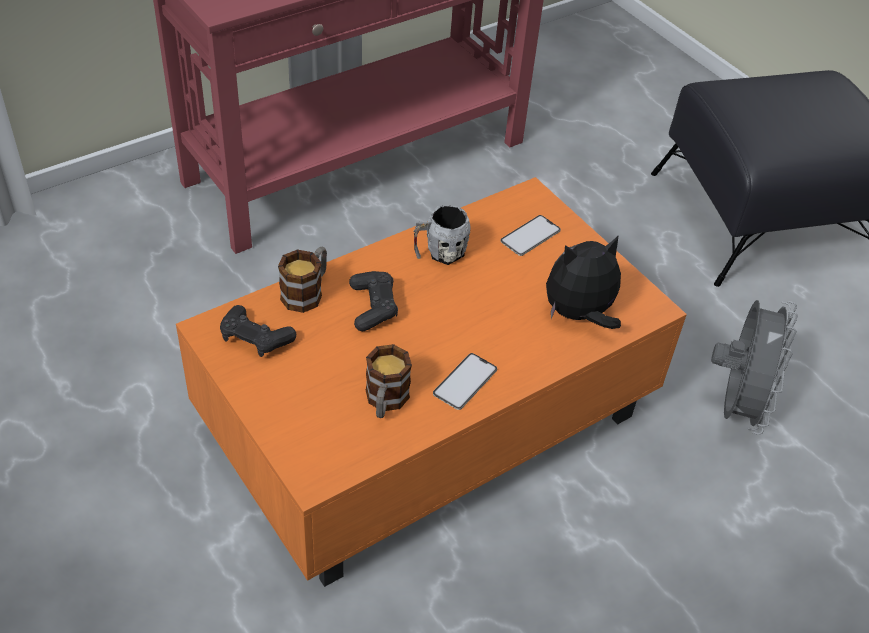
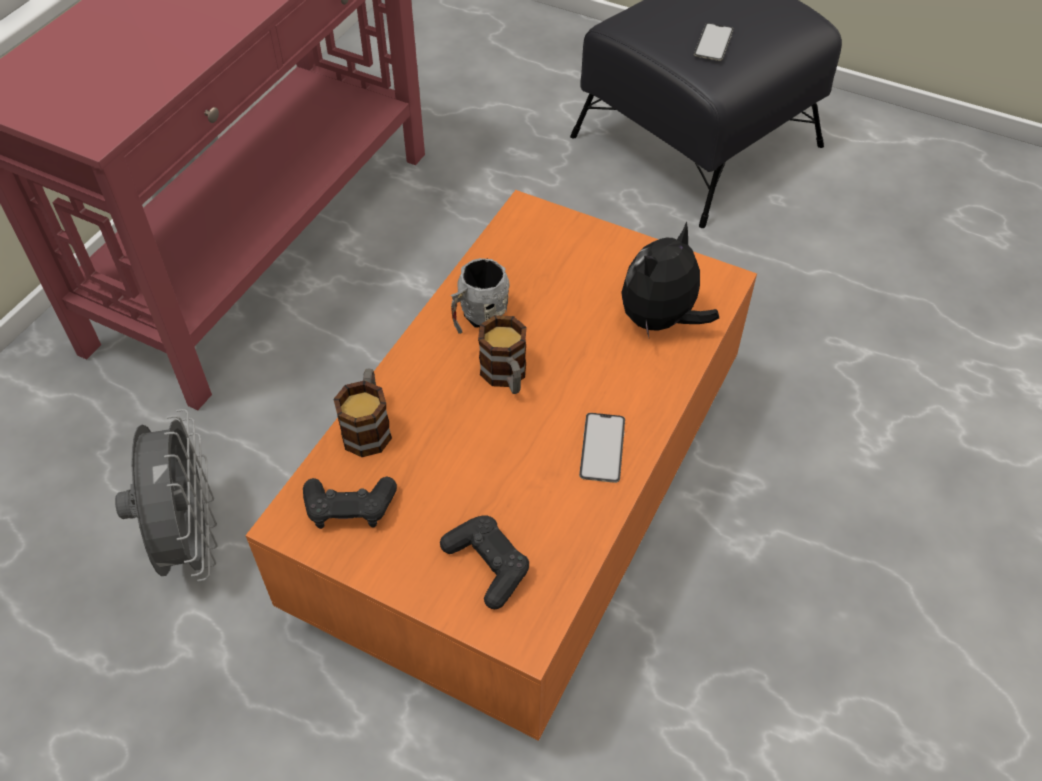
camera: 25 degrees left, 5 degrees up
(373, 307) = (451, 410): black game controller -> black game controller (487, 565)
(385, 401) = (538, 511): mug -> mug (506, 377)
(530, 236) = (555, 257): phone -> phone (713, 42)
(735, 405) = (794, 340): grey fan -> grey fan (190, 540)

